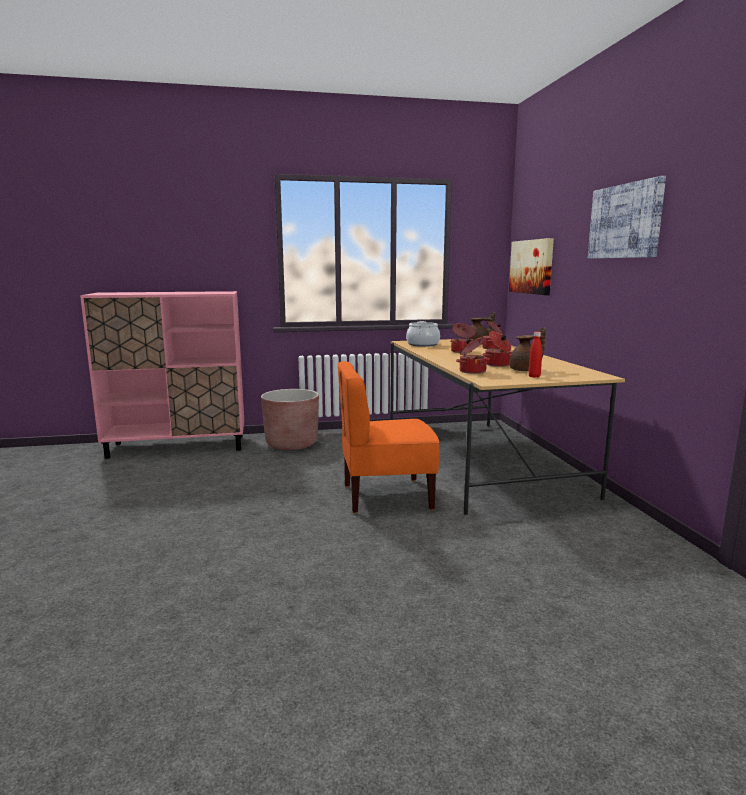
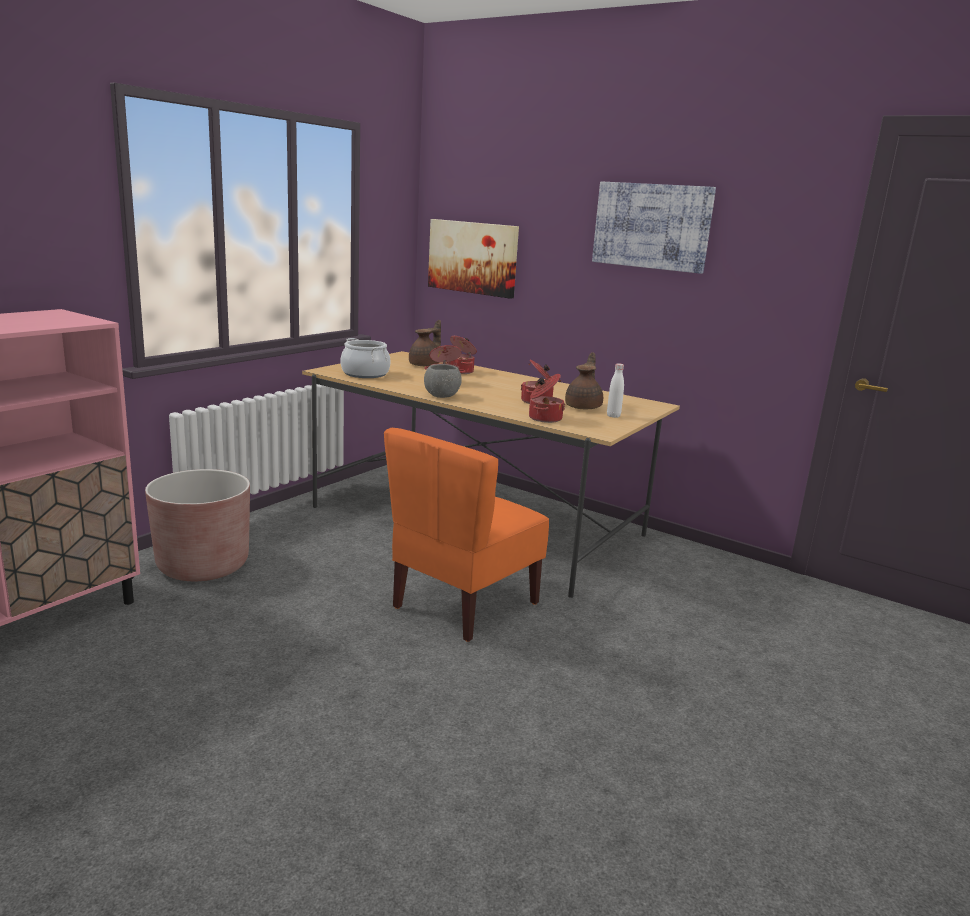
camera: 45 degrees left, 5 degrees up
(437, 356) = (442, 396): none -> grey bowl
(534, 376) = (613, 416): red bottle -> white bottle

